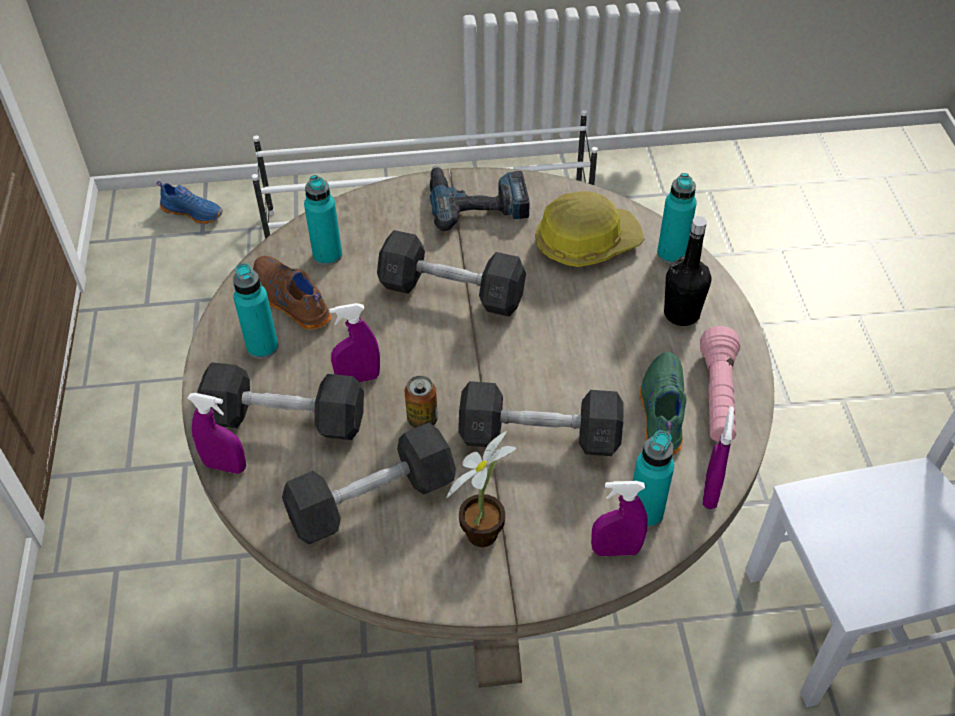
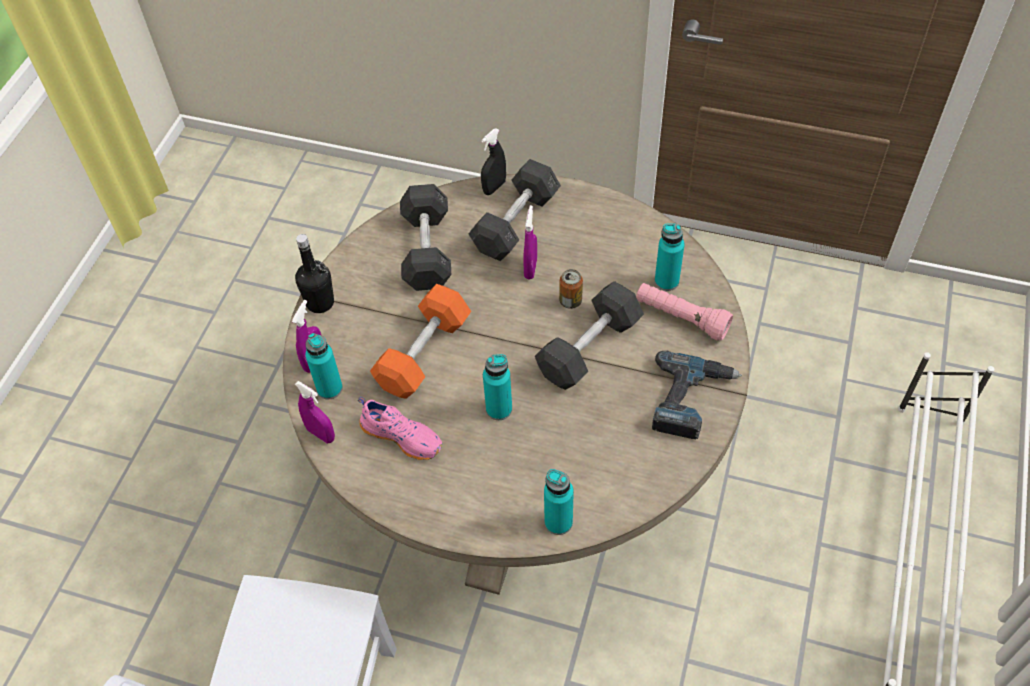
camera: 115 degrees right, 5 degrees up
(193, 212) = (976, 361): blue shoe -> none
(225, 466) = (494, 187): purple spray bottle -> black spray bottle
(262, 347) = (587, 224): turquoise bottle -> turquoise bottle (499, 409)
(290, 302) = (625, 248): brown shoe -> none
(422, 419) = (475, 293): can -> can (570, 301)
(486, 530) = (370, 299): potted plant -> none
(539, 436) = (423, 353): grey dumbbell -> orange dumbbell
(586, 242) = (603, 462): hard hat -> none
(661, 411) = (403, 436): green shoe -> pink shoe
(681, 314) = (487, 496): black bottle -> black bottle (320, 303)
(718, 397) = (393, 479): pink flashlight -> pink flashlight (681, 318)

